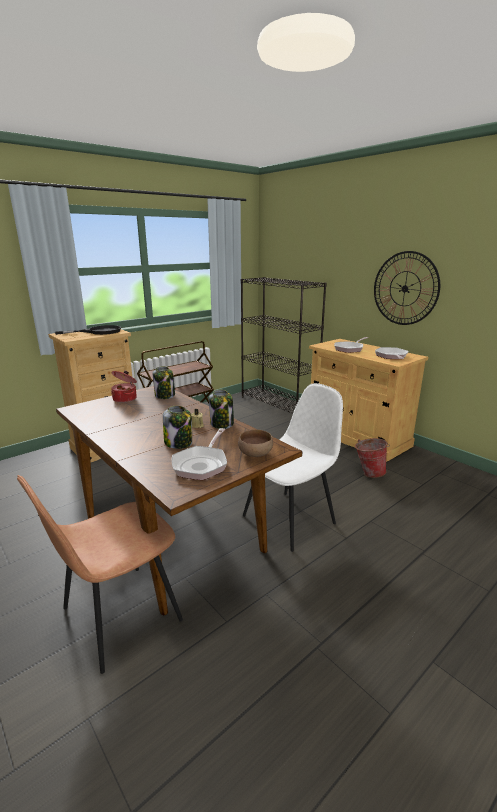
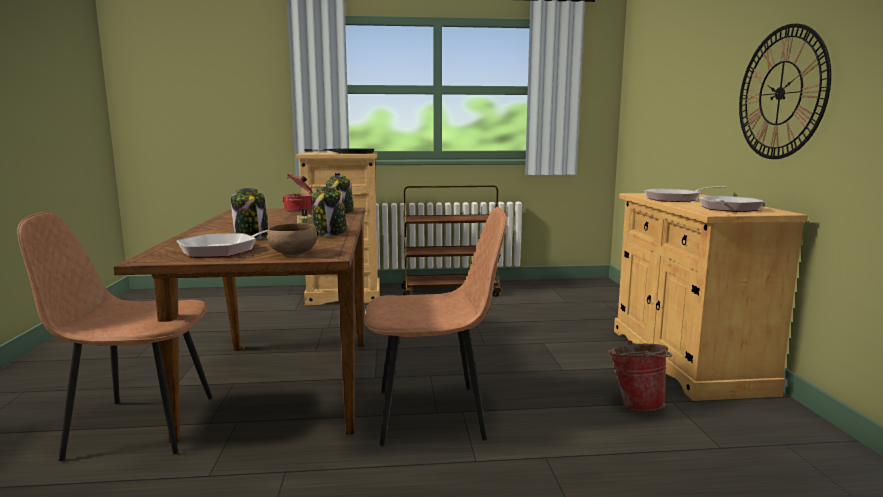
camera: 35 degrees right, 10 degrees down
(278, 404) = (612, 299): black bookcase -> none
(290, 518) = (433, 414): white chair -> brown chair

